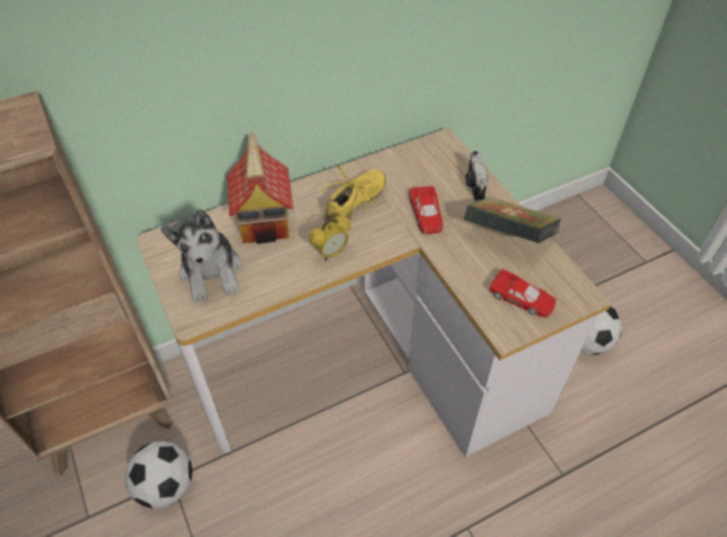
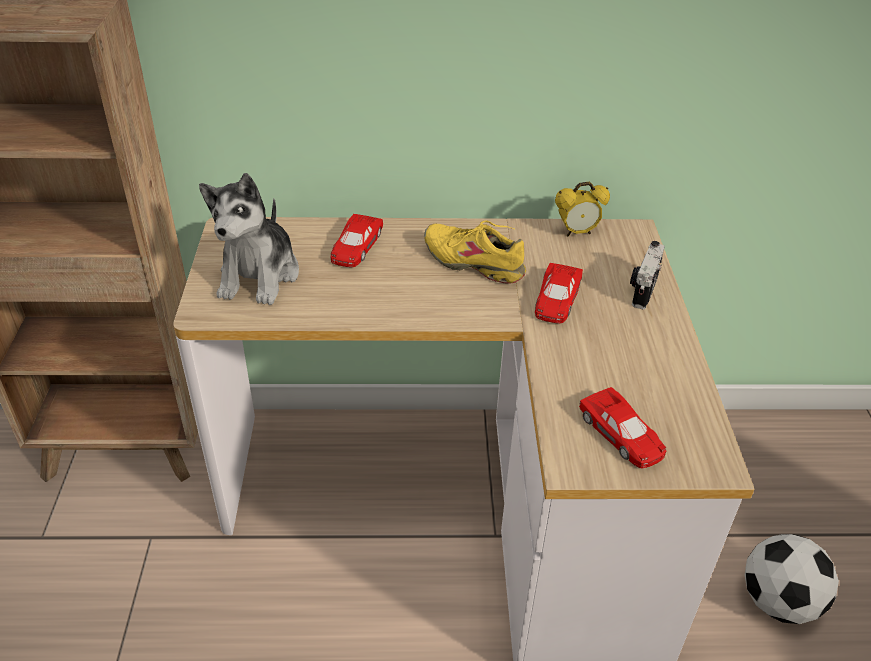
camera: 25 degrees right, 10 degrees down
(166, 486) = (140, 542): football -> none
(265, 222) = (355, 247): toy house -> red toy car
(331, 253) = (407, 302): alarm clock -> alarm clock (577, 232)
(355, 204) = (474, 262): yellow shoe -> yellow shoe turned 120 degrees counterclockwise
(508, 237) = (651, 359): book -> none

